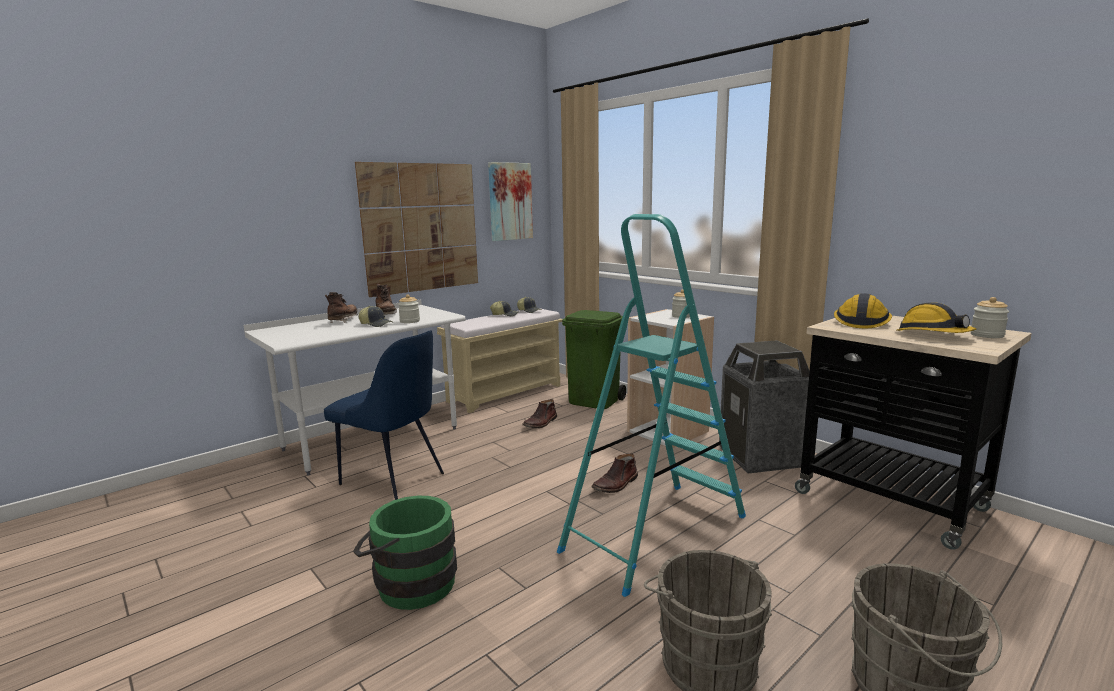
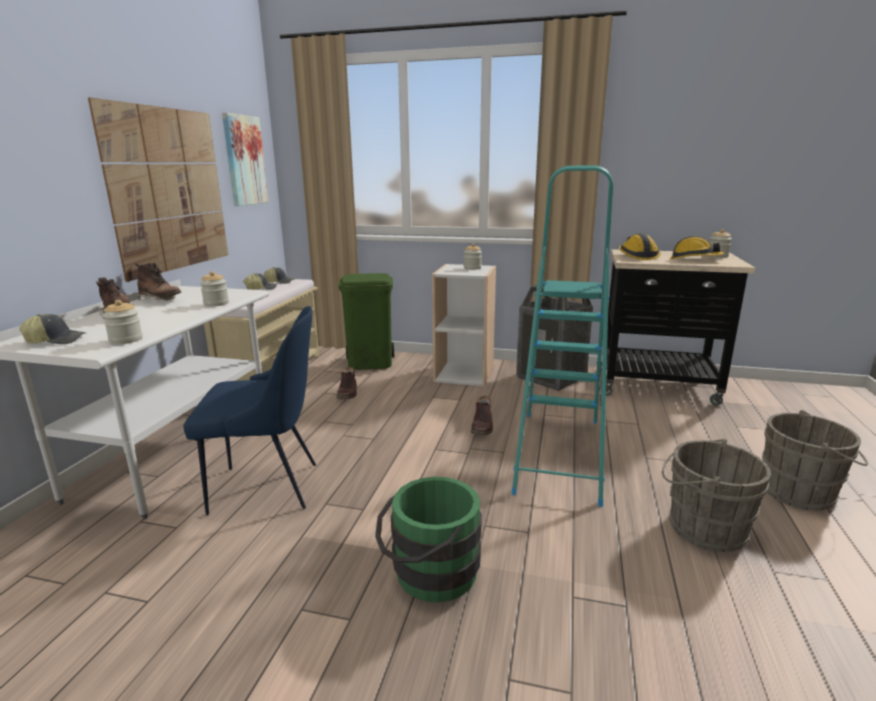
camera: 35 degrees left, 5 degrees up
(311, 338) = (126, 340): none -> jar
(376, 324) = (180, 312): cap -> cap (56, 340)

